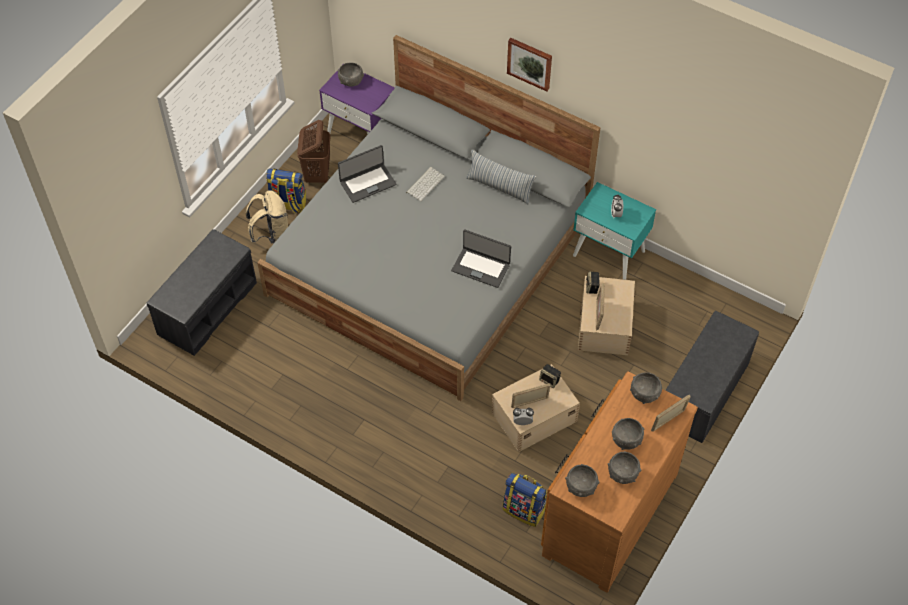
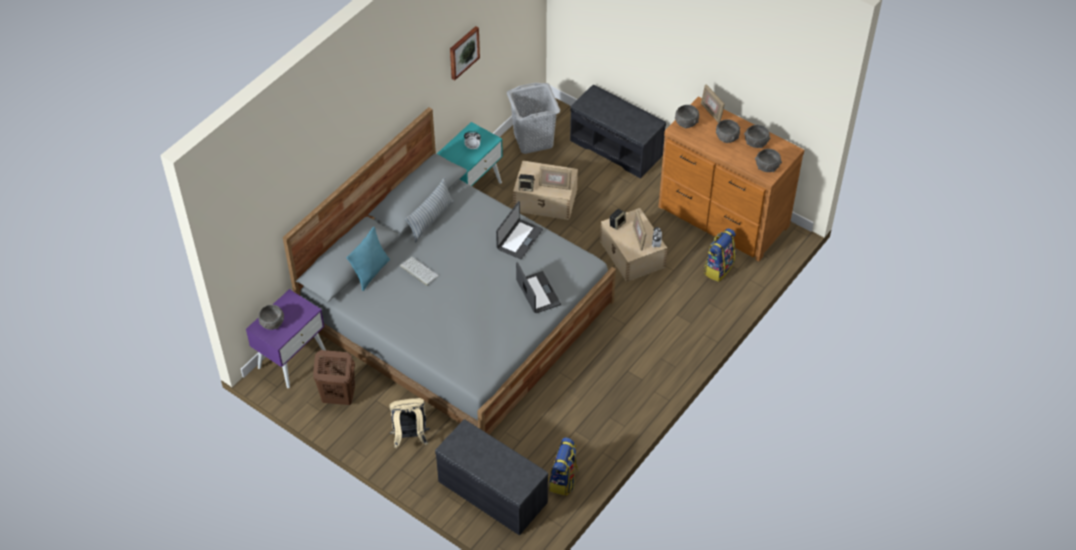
camera: 85 degrees left, 5 degrees down
(288, 204) = (373, 423): backpack -> backpack (563, 480)
(367, 183) = (410, 314): laptop -> laptop (537, 293)
(420, 146) = (371, 272): none -> turquoise pillow
(530, 63) = (376, 121): picture -> picture (463, 52)
(698, 306) = (533, 140): none -> grey laundry basket

